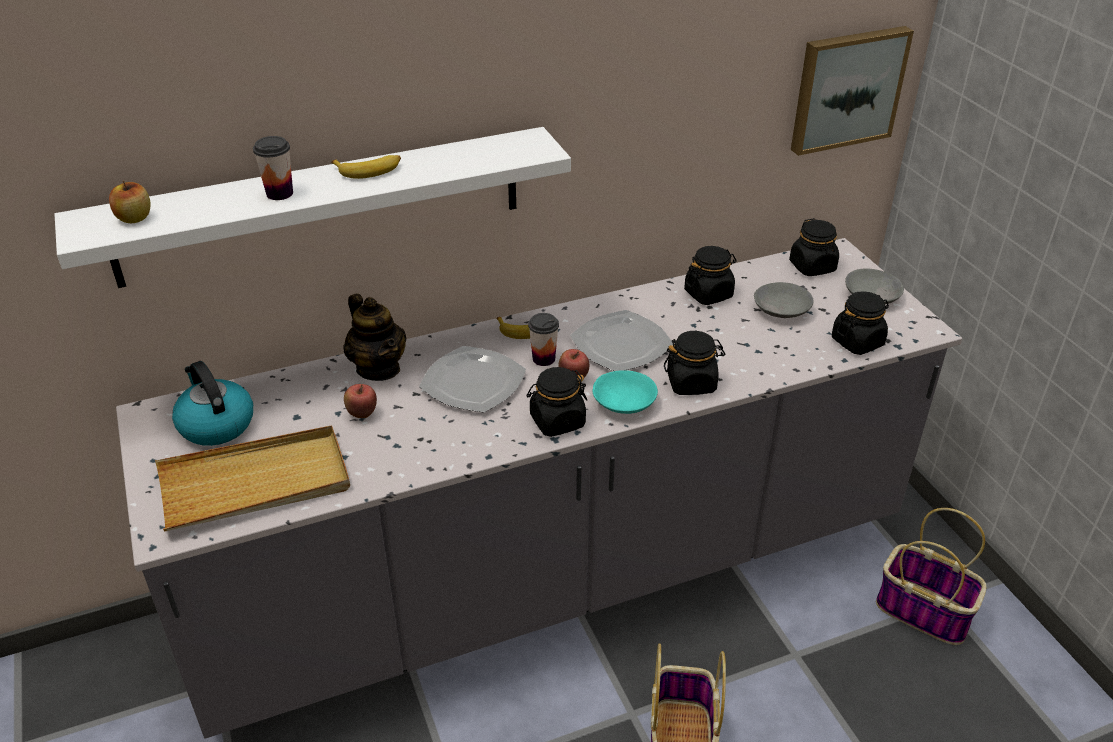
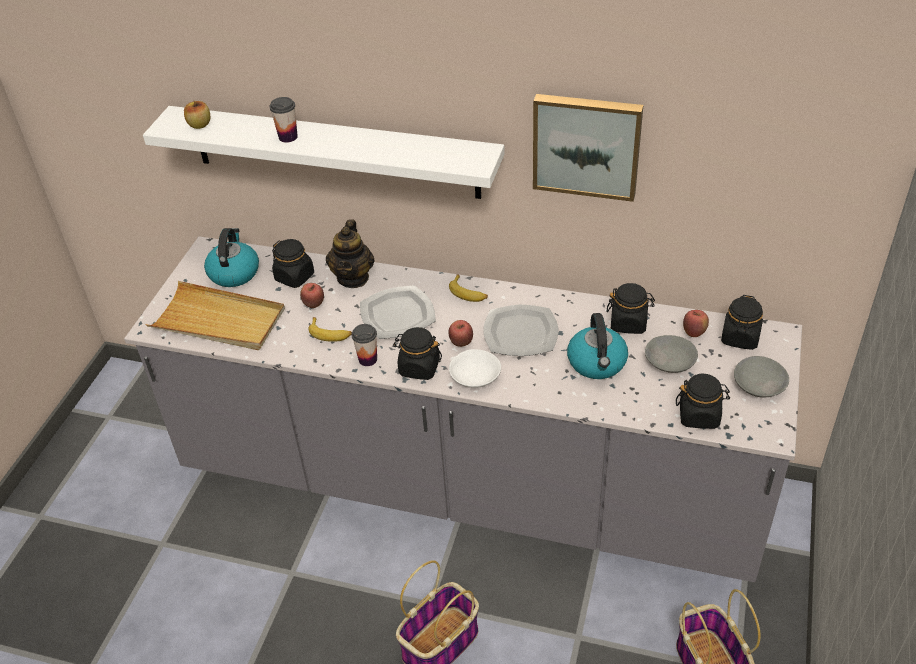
camera: 40 degrees right, 5 degrees up
(369, 170) = (355, 139): banana -> banana (330, 333)
(543, 359) = (458, 319): cup -> cup (368, 359)
(623, 402) = (475, 376): turquoise bowl -> white bowl
(691, 383) = (536, 385): black jar -> black jar (295, 277)
(722, 339) = (597, 363): none -> kettle
(772, 278) = (694, 333): none -> apple
(846, 88) = (808, 193): picture -> picture (586, 145)

